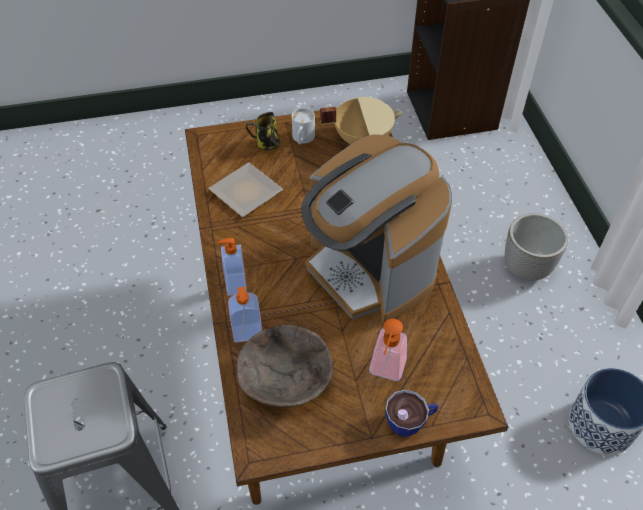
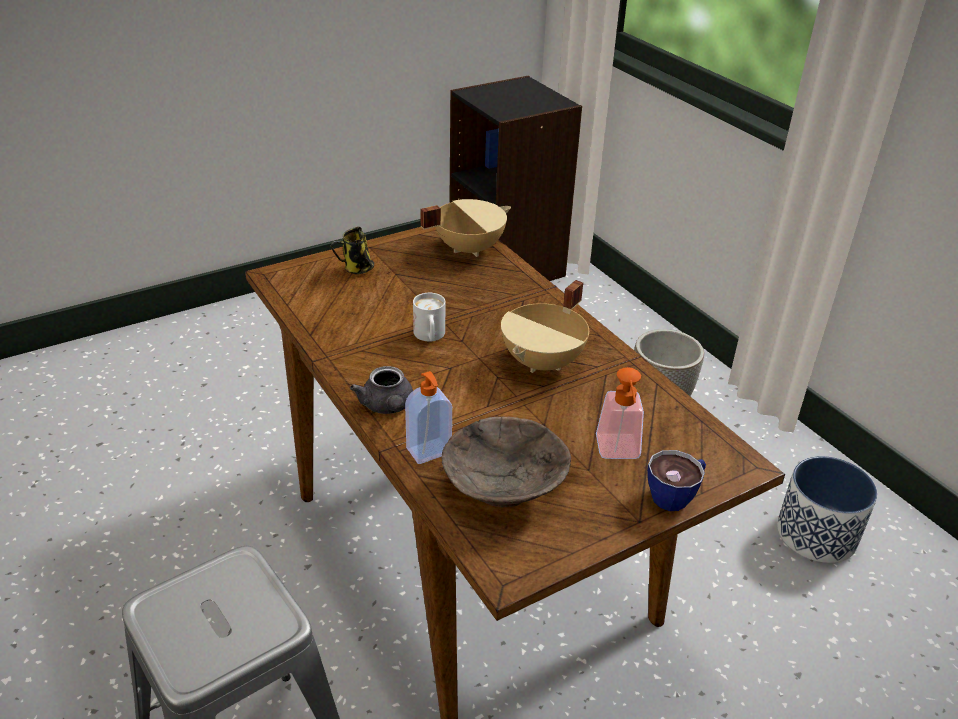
camera: 20 degrees left, 15 degrees down
(235, 284) = (387, 407): soap dispenser -> grey teapot
(246, 190) = (354, 315): plate -> none
(302, 139) = (398, 258): white mug -> white mug (430, 337)
(369, 270) = (544, 363): coffee machine -> beige cooking pot

